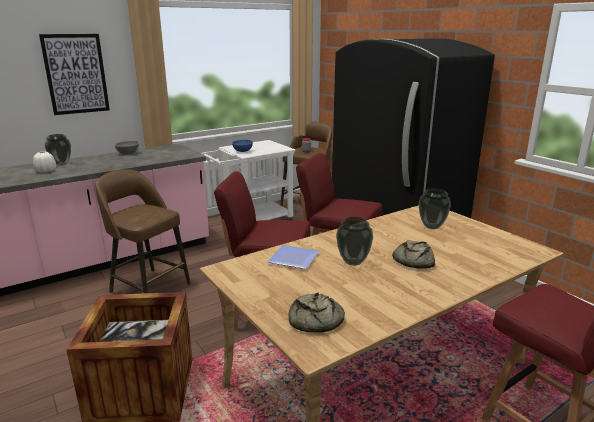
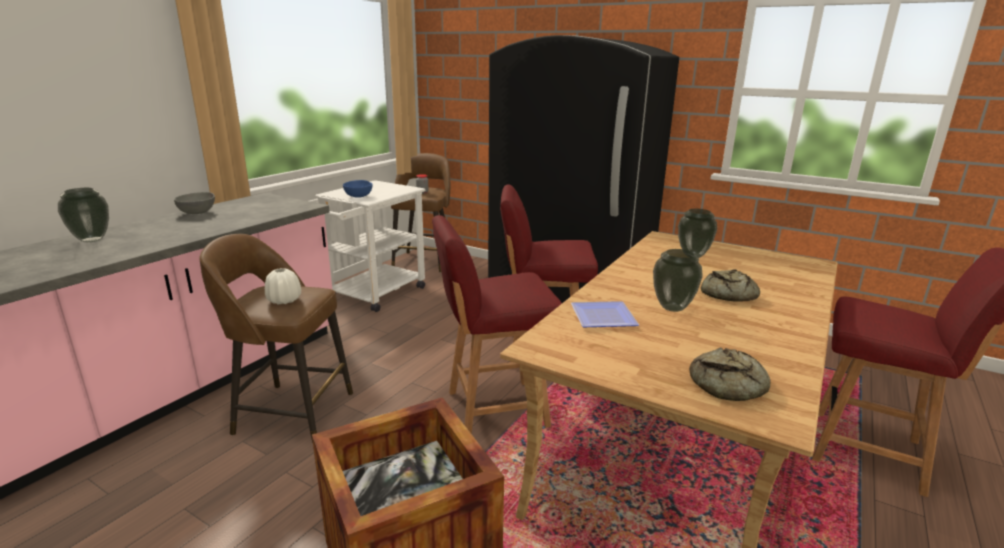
camera: 25 degrees left, 0 degrees up
(45, 171) = (75, 253): white vase -> white vase (284, 300)
(76, 74) = (85, 86): picture -> none

